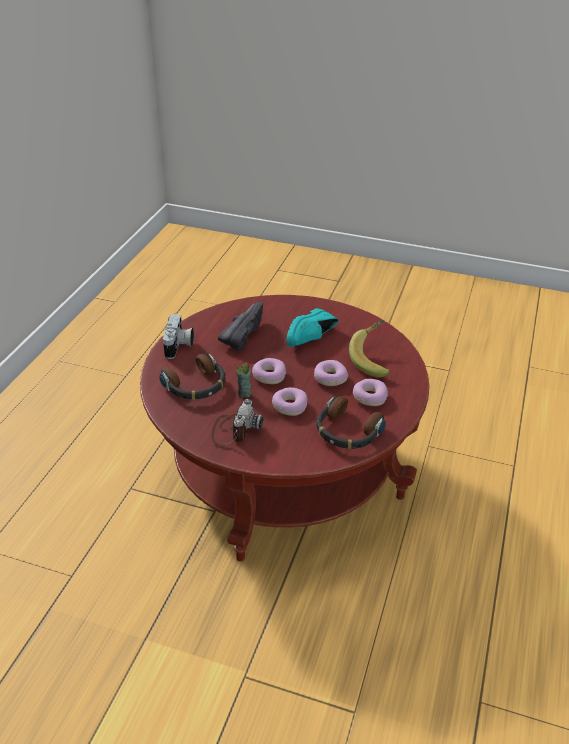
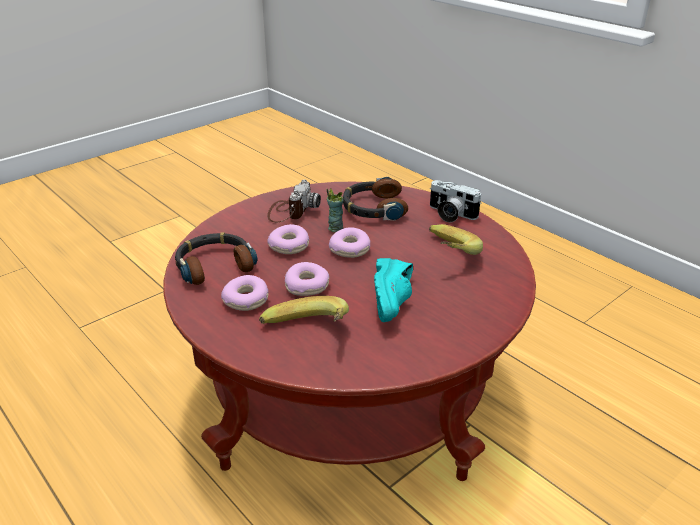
camera: 120 degrees right, 5 degrees down
(234, 429) = (291, 210): camera -> camera turned 120 degrees counterclockwise
(241, 334) = (446, 255): black shoe -> banana
(313, 339) = (395, 301): turquoise shoe -> turquoise shoe turned 150 degrees counterclockwise

